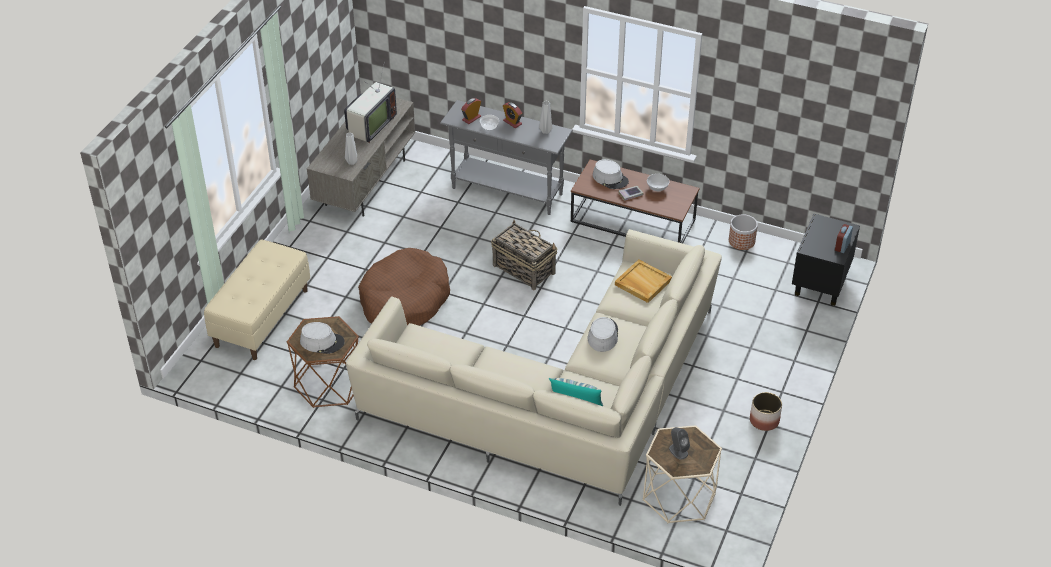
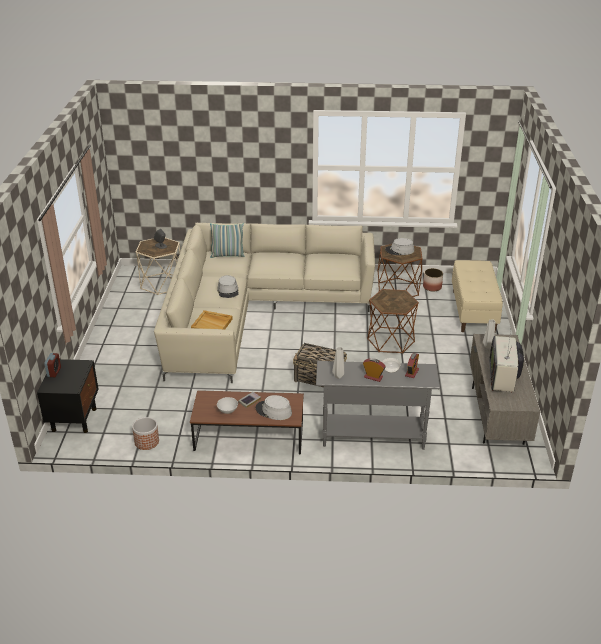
camera: 160 degrees right, 10 degrees down
(404, 300) = (390, 340): brown dog bed -> brown side table
(764, 420) = (114, 326): planter -> planter (432, 287)

